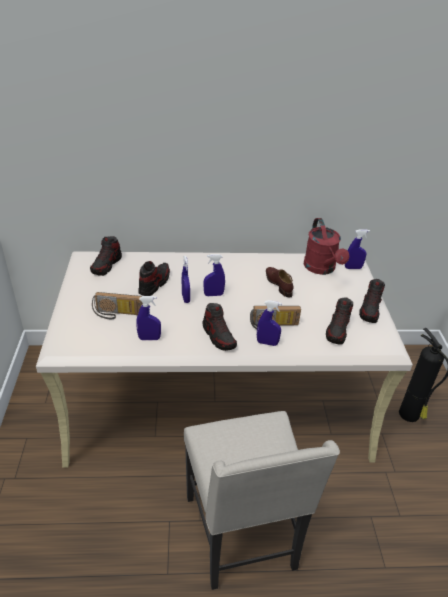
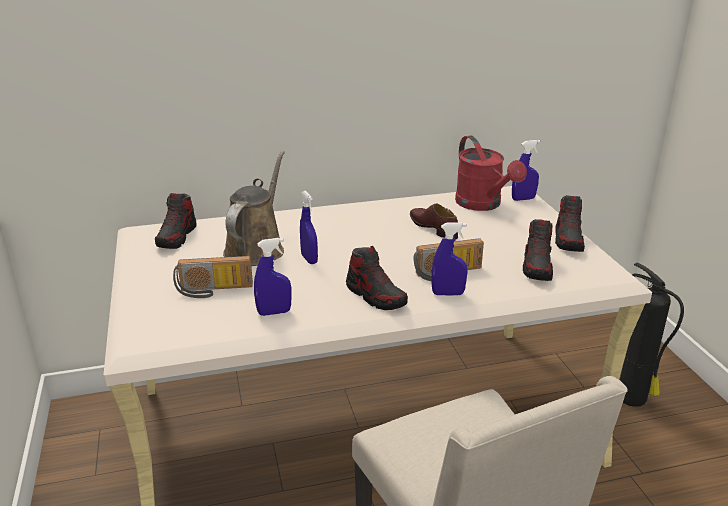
camera: 10 degrees left, 10 degrees down
(154, 283) = (256, 249): shoe -> brown watering can
(213, 294) = (348, 250): blue spray bottle -> none

